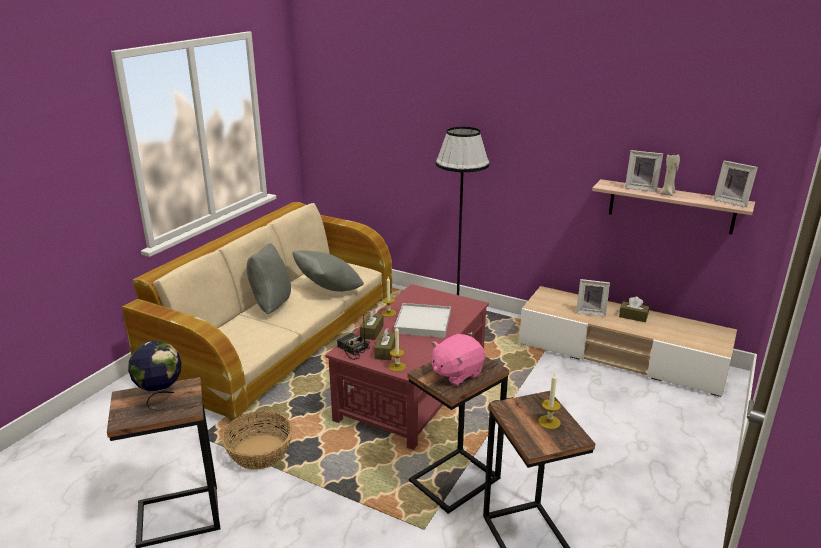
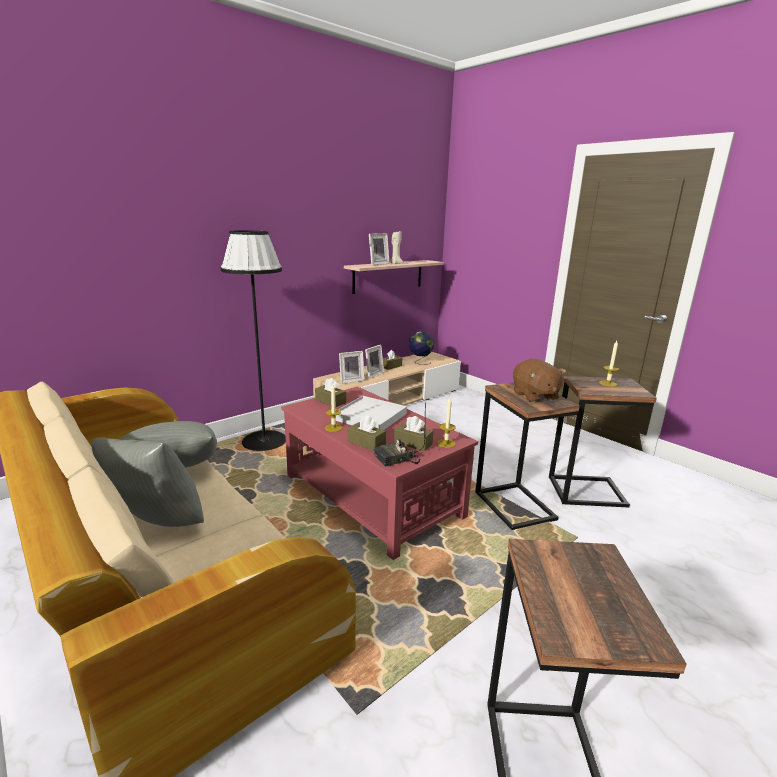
camera: 70 degrees left, 5 degrees down
(161, 398) = (570, 583): globe -> globe (420, 362)
(259, 452) = (425, 641): basket -> none
(439, 299) = (330, 401): none -> brown tissue box
(456, 373) = (534, 396): pink plush toy -> brown plush toy
(732, 202) = (424, 261): picture frame -> picture frame (351, 380)

